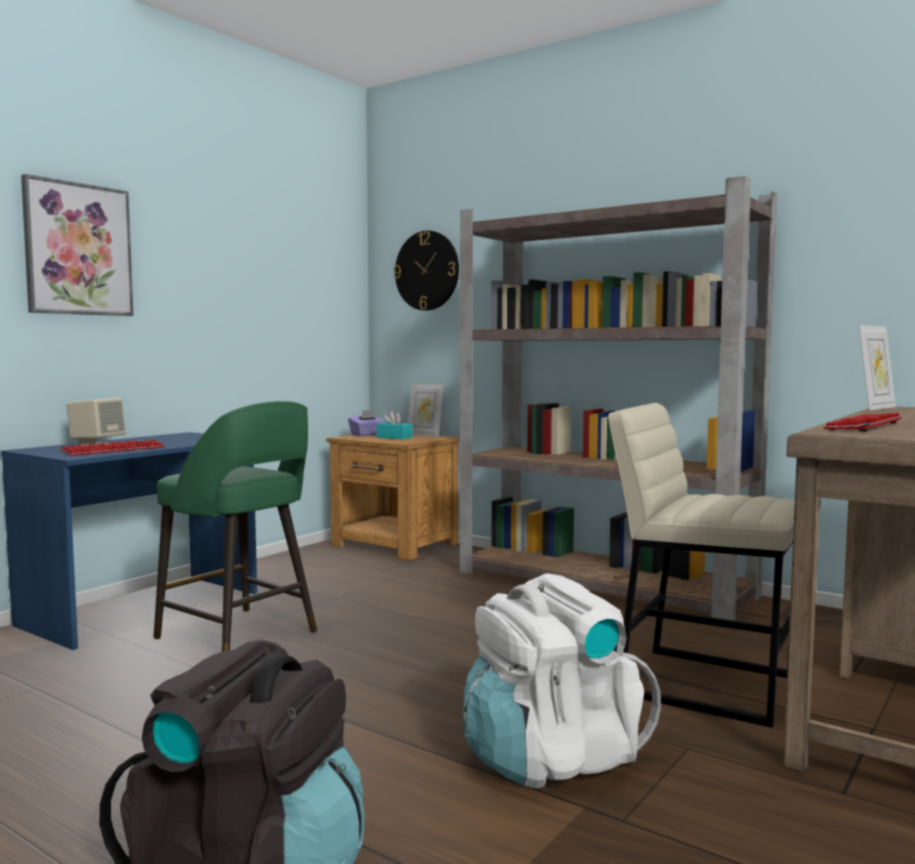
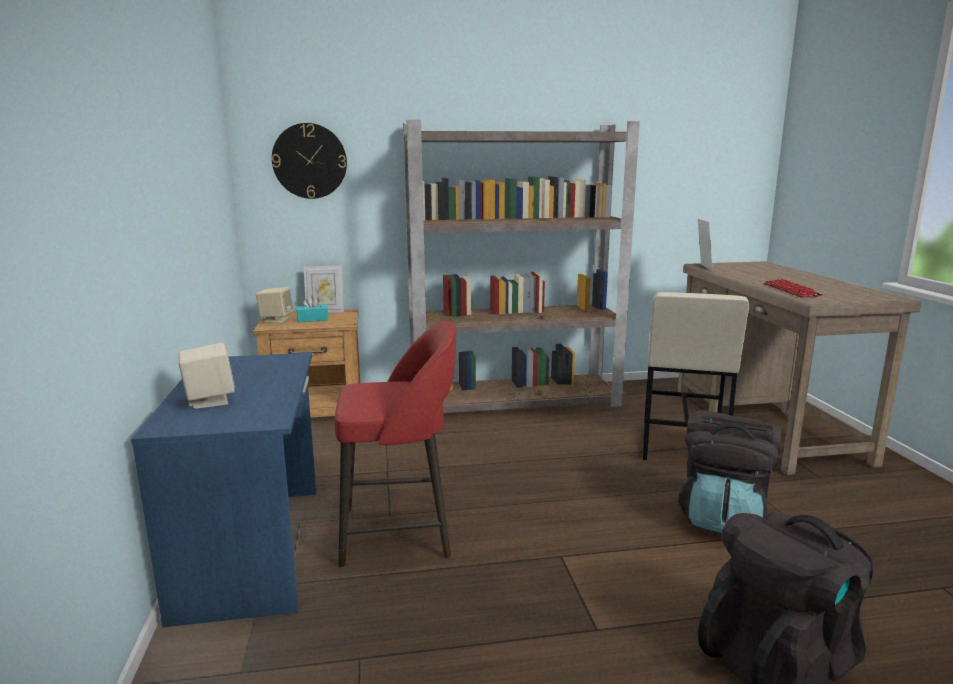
camera: 45 degrees left, 10 degrees up
(78, 249) = (127, 171): picture -> none
(114, 450) = (267, 402): keyboard -> none
(239, 636) = (400, 532): green stool -> red stool
(367, 435) = (276, 320): purple tissue box -> beige speaker
(551, 757) = (723, 517): white backpack -> black backpack
(701, 684) = (682, 447): beige chair -> beige chair turned 60 degrees counterclockwise

